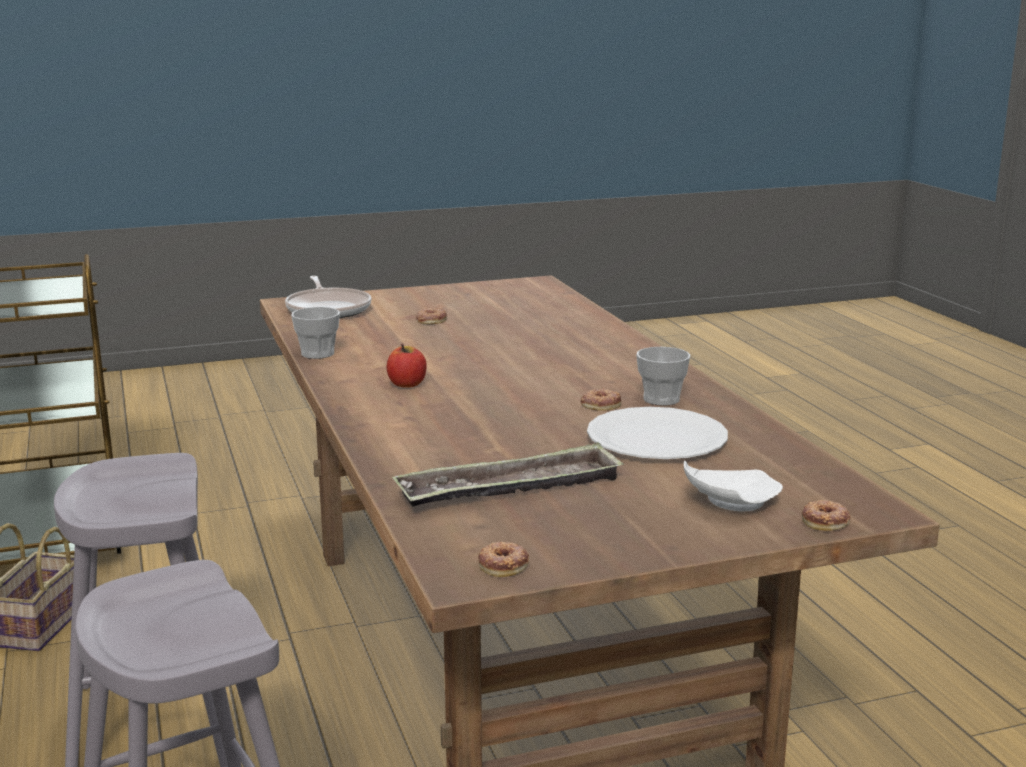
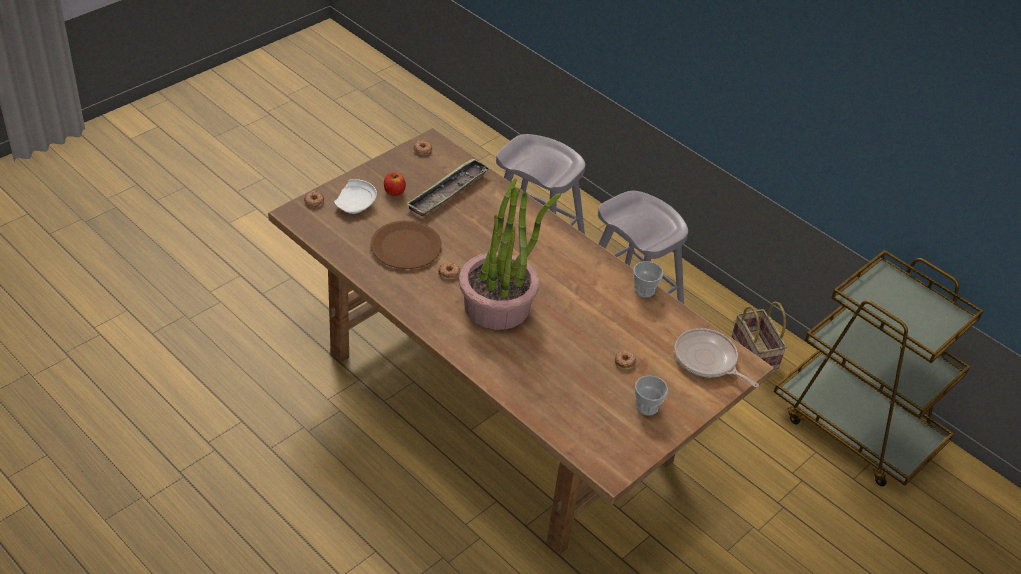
camera: 150 degrees right, 25 degrees up
(407, 384) = (563, 267): apple -> apple (394, 192)
(552, 370) = (497, 306): none -> potted plant
(656, 438) = (406, 247): white plate -> brown plate
(661, 399) = (420, 287): cup -> cup (647, 407)

